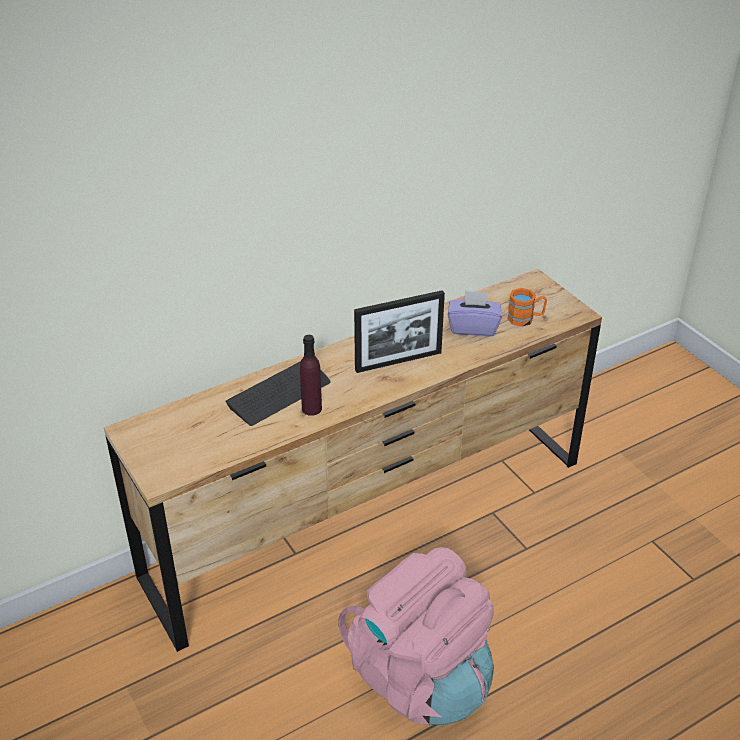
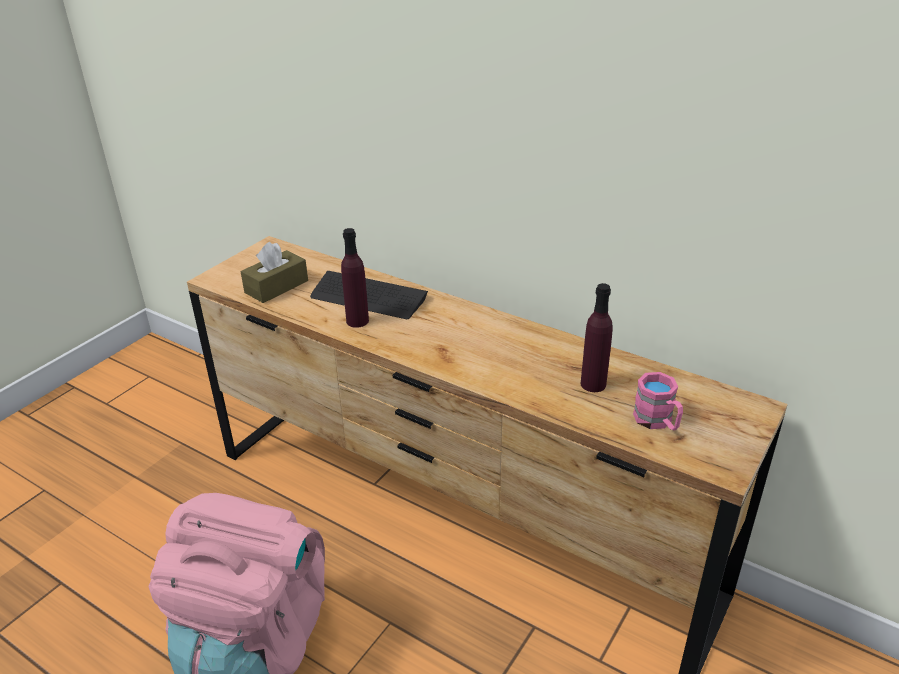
camera: 65 degrees right, 5 degrees down
(213, 442) = (276, 287): none -> brown tissue box
(398, 361) = (478, 349): picture frame -> none
(473, 327) = (593, 384): purple tissue box -> purple bottle
(525, 318) = (658, 422): orange mug -> pink mug

